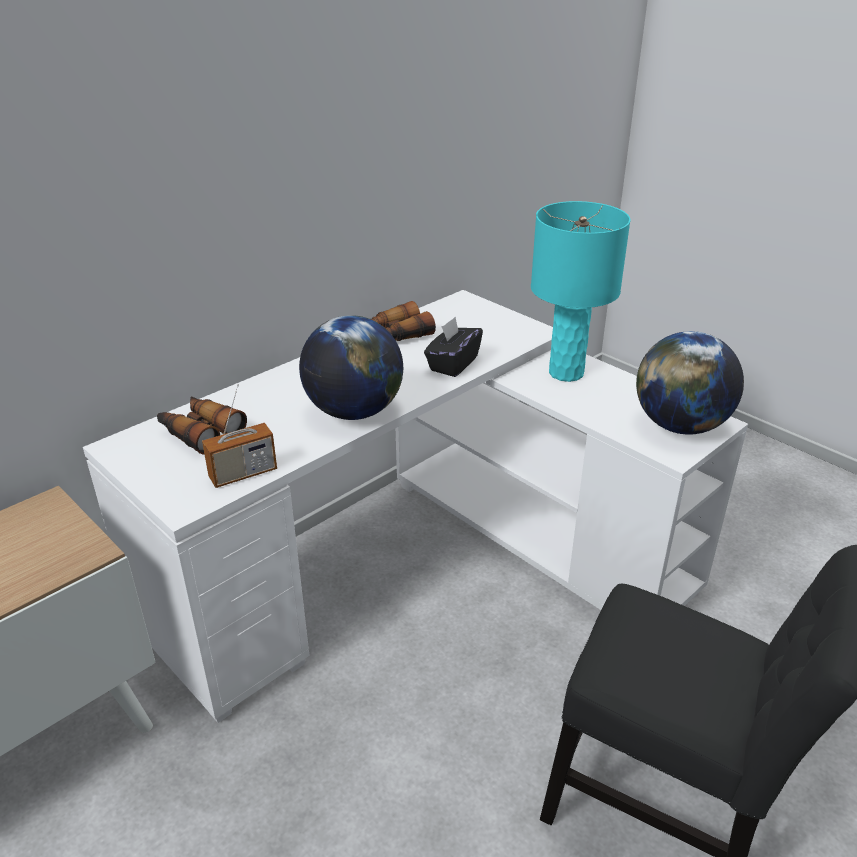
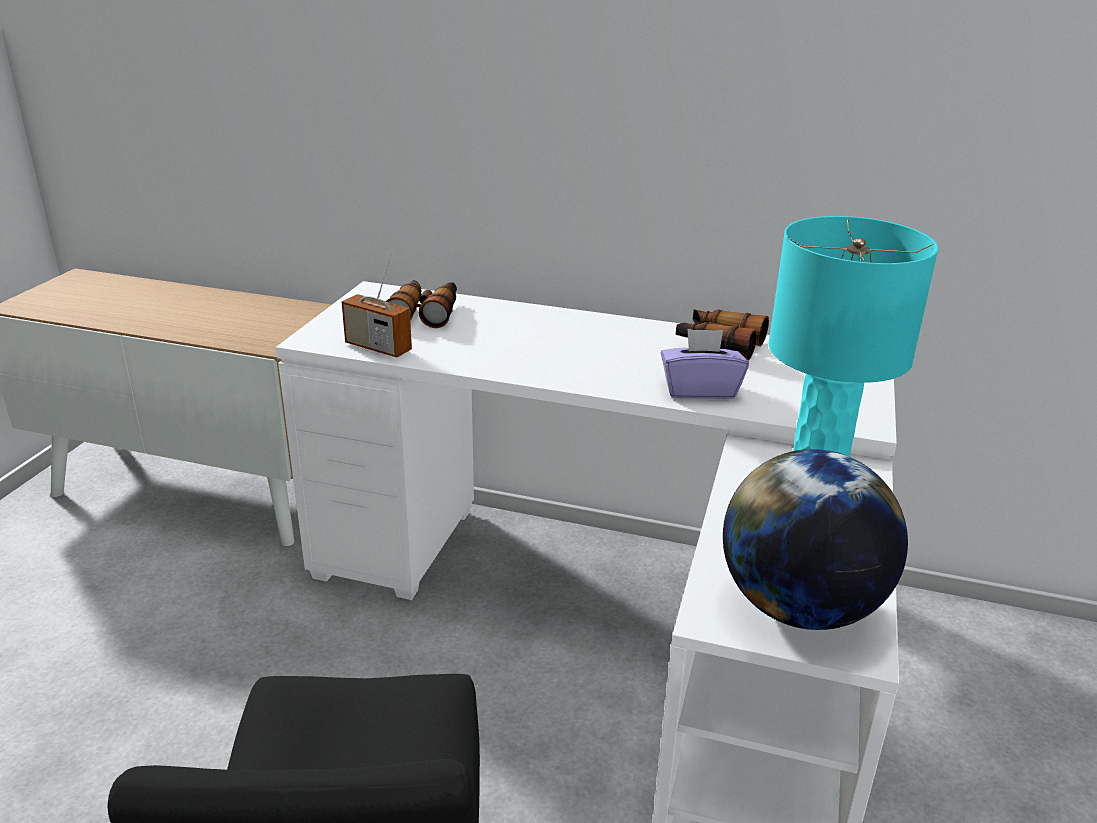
camera: 60 degrees right, 5 degrees down
(354, 411) = (534, 365): globe -> none
(452, 364) = (699, 390): black tissue box -> purple tissue box

